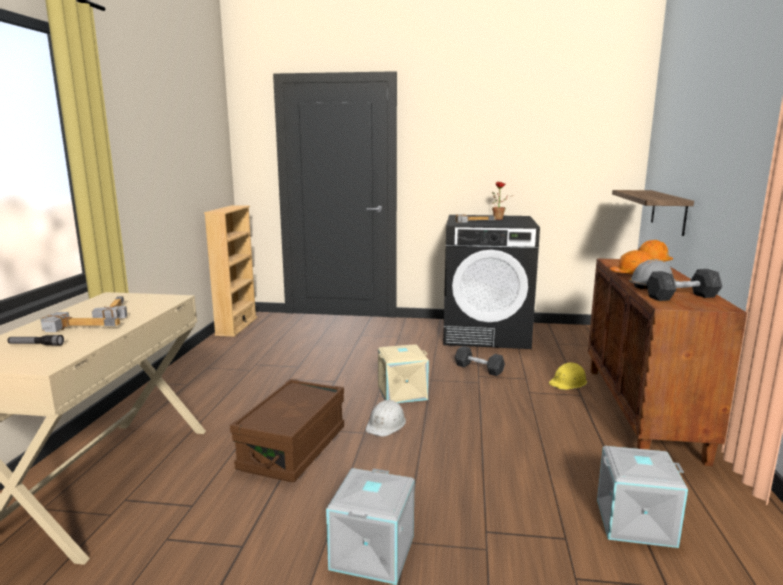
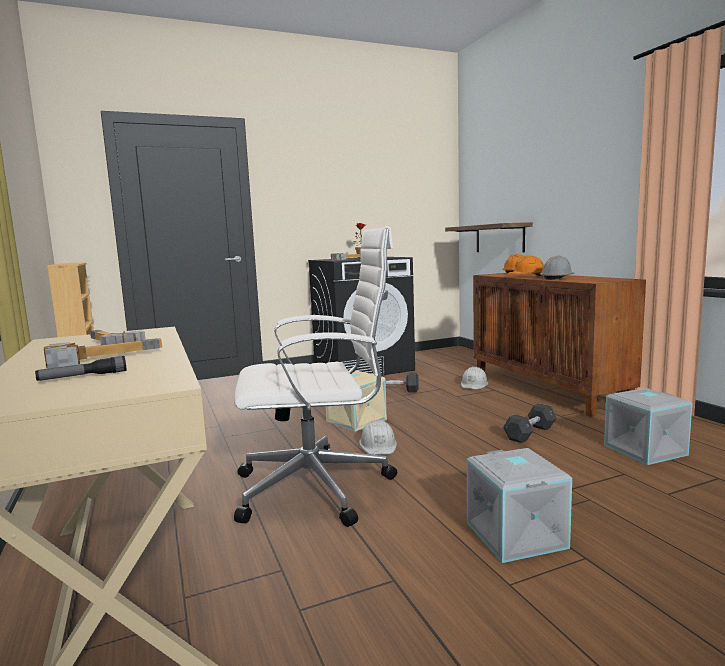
camera: 30 degrees left, 5 degrees down
(293, 448) = (318, 487): brown storage box -> white office chair
(568, 382) = (474, 384): yellow hard hat -> white hard hat
(681, 297) = (590, 279): grey dumbbell -> grey dumbbell (530, 433)

